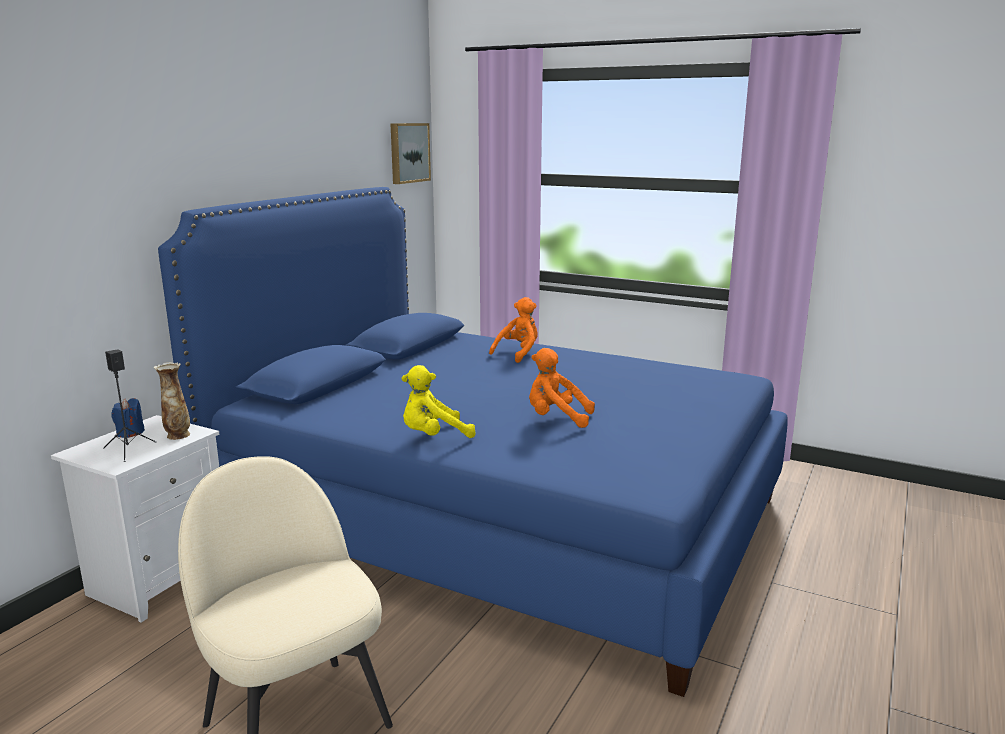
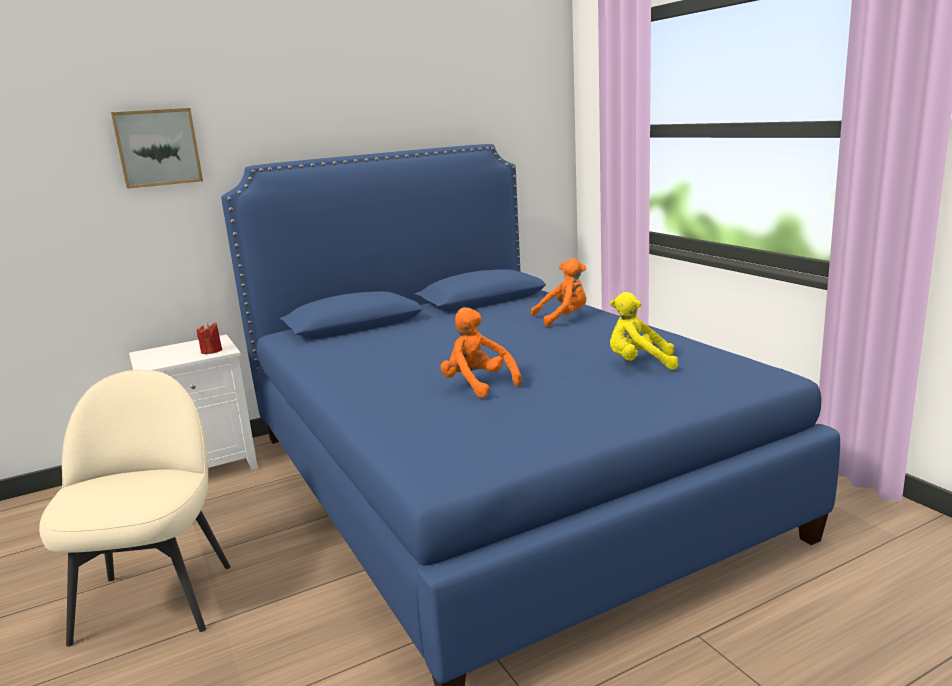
camera: 35 degrees right, 0 degrees up
(128, 450) = (168, 357): black speaker -> none
(130, 433) = (190, 345): blue candle -> none
(177, 435) = (211, 351): vase -> red candle
(408, 153) = (537, 109): picture -> picture (158, 147)
(434, 436) = (354, 382): yellow plush toy -> yellow plush toy (639, 364)

